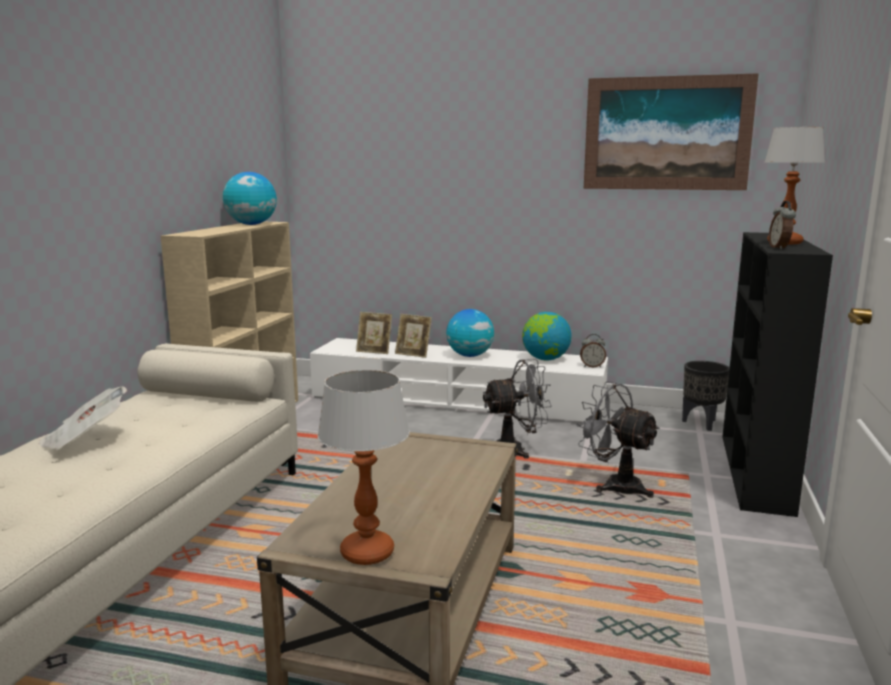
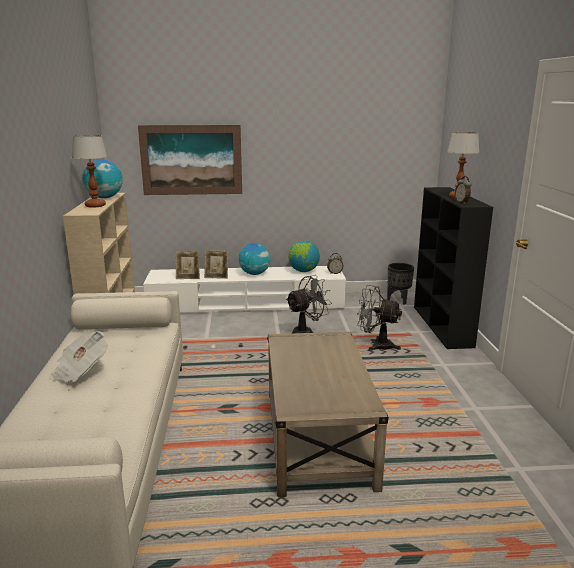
camera: 20 degrees left, 5 degrees up
(366, 552) = (332, 407): table lamp -> table lamp (95, 206)
(666, 133) = (370, 124): picture -> picture (191, 160)

